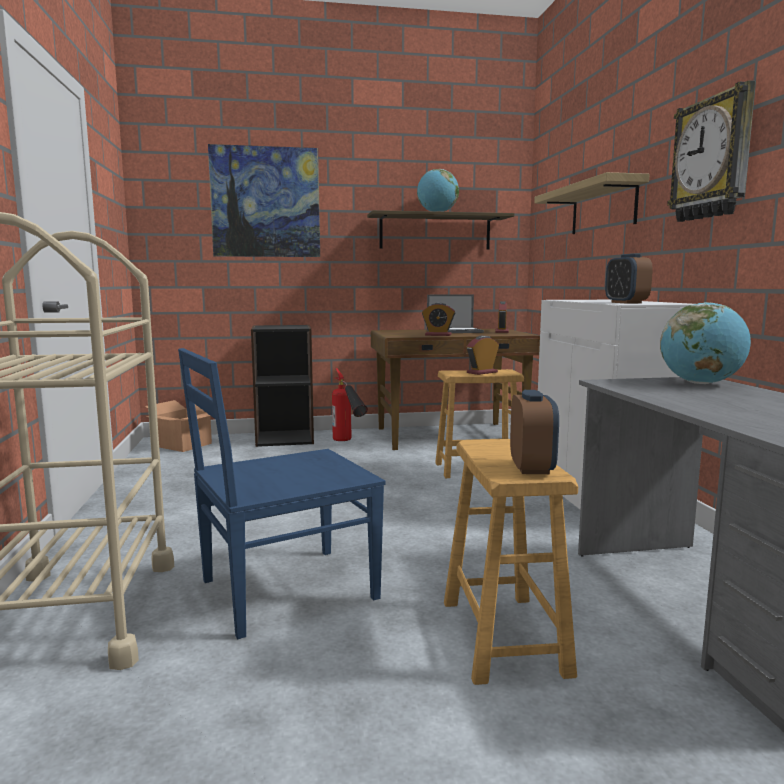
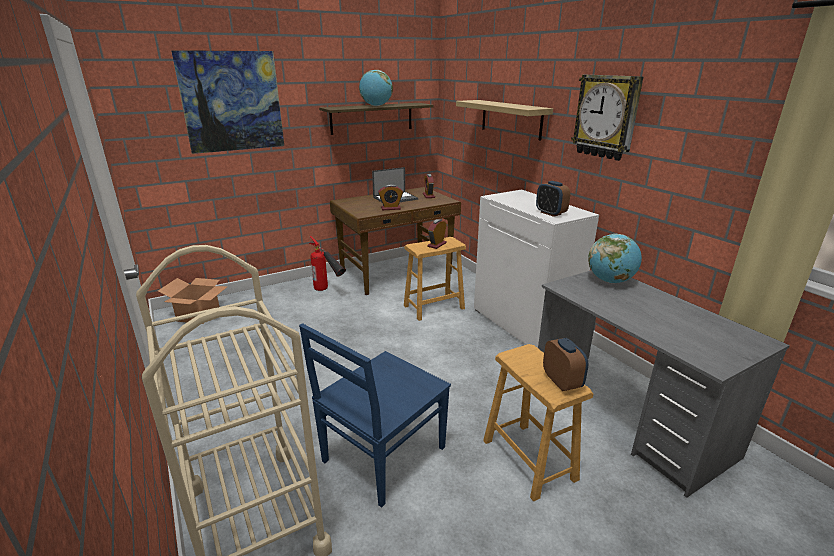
camera: 20 degrees left, 15 degrees up
(285, 438) = (276, 293): black bookcase -> none

